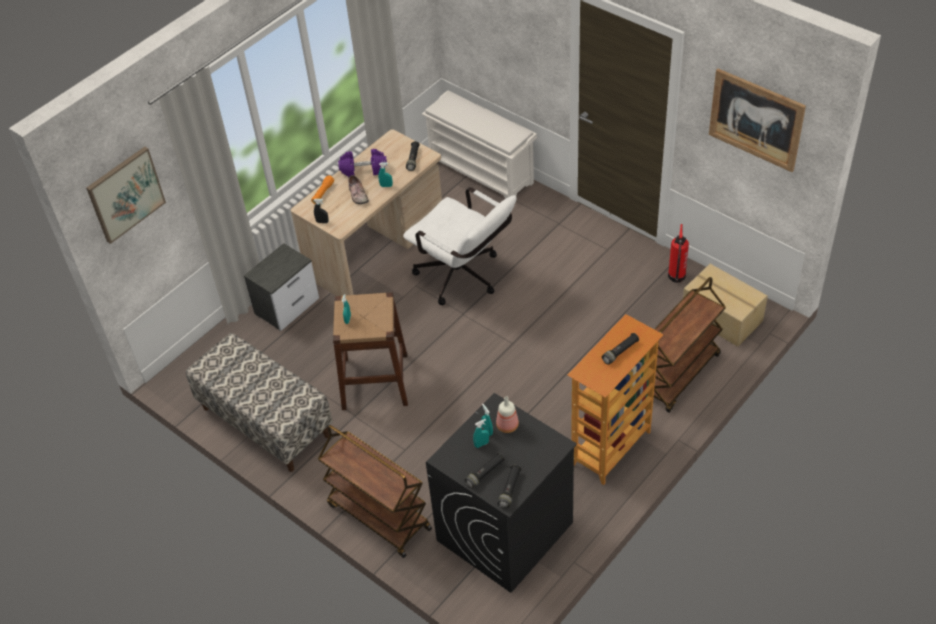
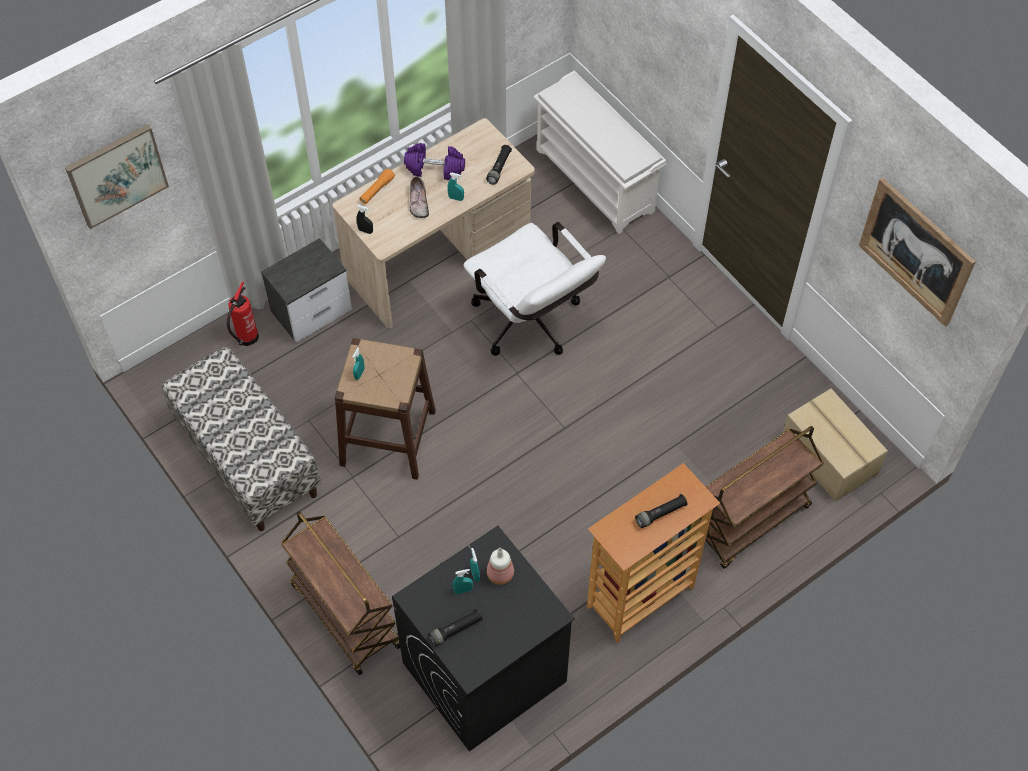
camera: 10 degrees right, 10 degrees up
(510, 489) = (478, 658): black flashlight -> none
(676, 277) = (790, 387): fire extinguisher -> fire extinguisher (246, 338)

